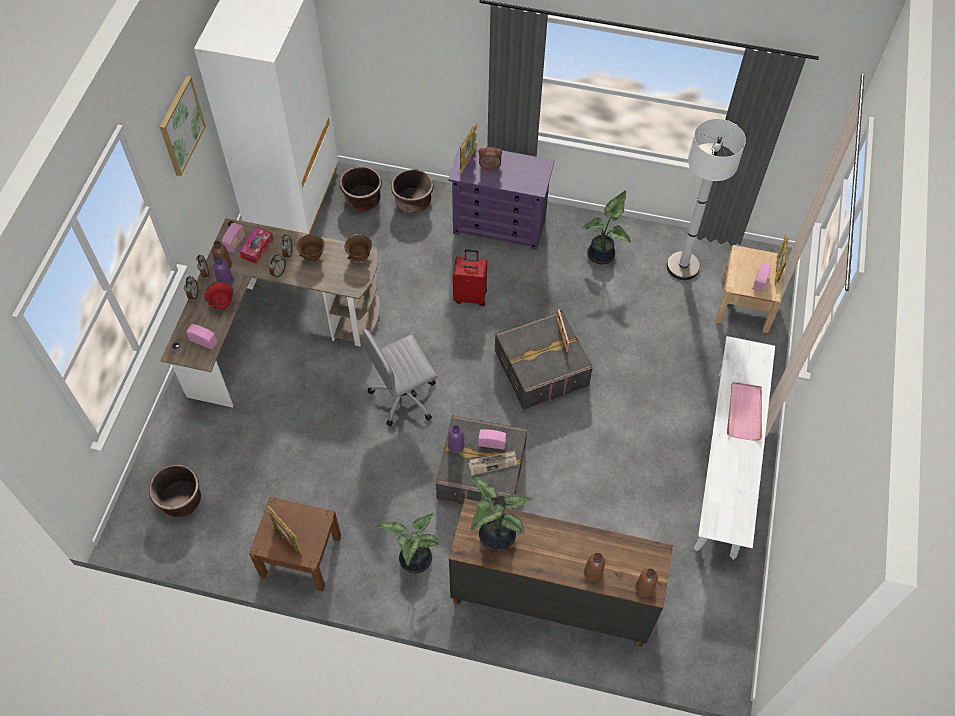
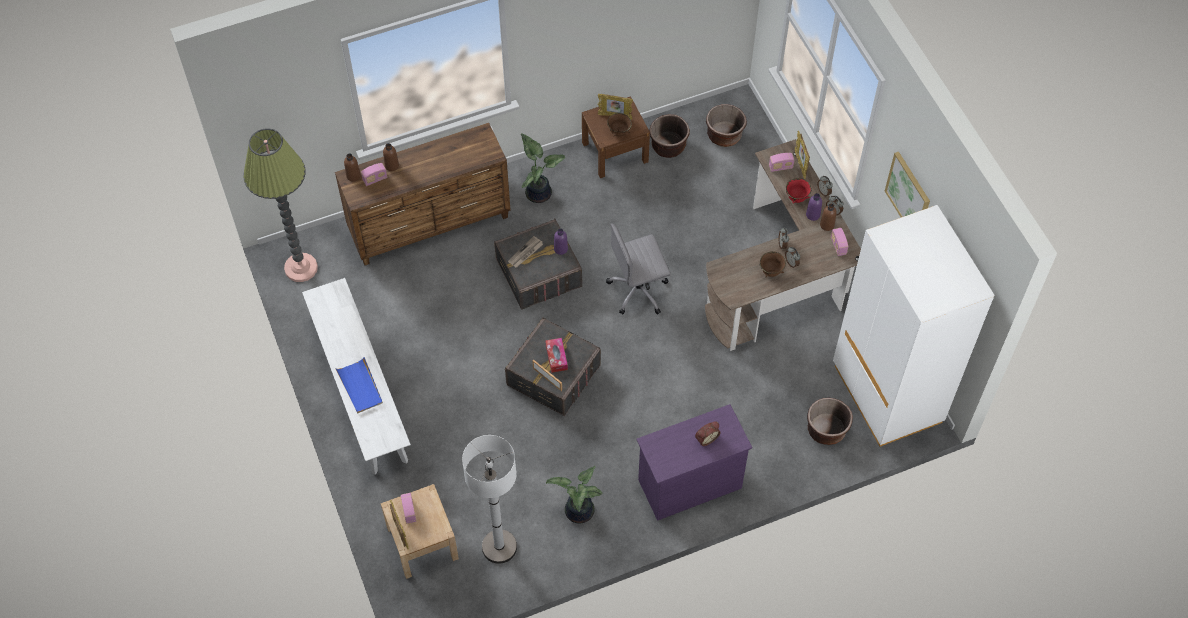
camera: 145 degrees right, 0 degrees up
(257, 248) = (817, 252): tissue box -> tissue box (556, 357)
(360, 256) = (736, 294): brown bowl -> brown bowl (619, 133)
(405, 396) = (639, 290): grey office chair -> grey office chair turned 135 degrees counterclockwise
(413, 202) = (782, 456): brown planter -> brown planter (668, 146)
(467, 160) = (729, 432): picture frame -> picture frame (800, 165)
(470, 296) = (658, 401): red suitcase -> none
(492, 443) = (536, 265): radio -> radio (375, 179)
(494, 536) = (470, 150): potted plant -> none
(719, 636) = (301, 268): none -> floor lamp
(744, 412) = (360, 387): pink tray -> blue tray

